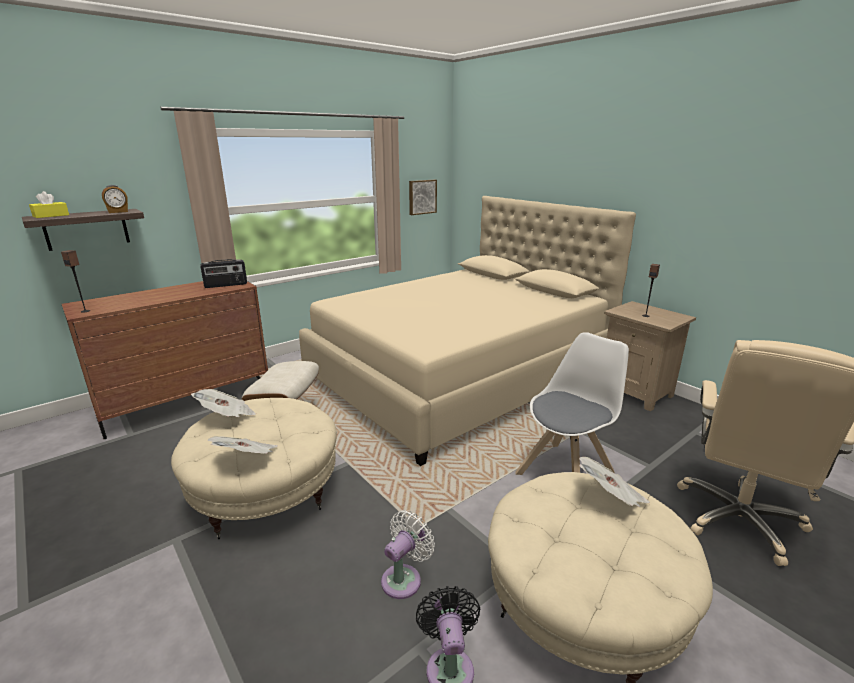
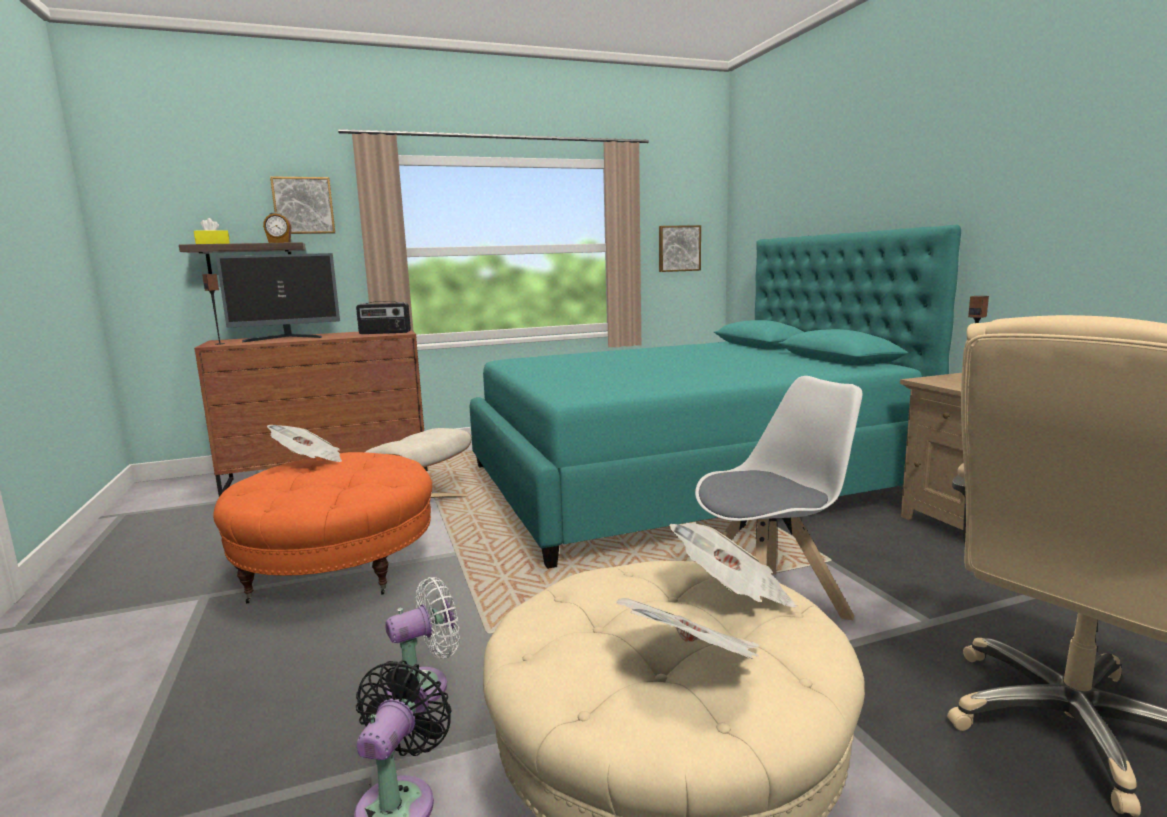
camera: 20 degrees right, 10 degrees down
(131, 174) = (303, 206): none -> picture
(142, 298) = (287, 338): none -> monitor
(247, 458) = (287, 496): newspaper -> newspaper (693, 663)
(265, 491) = (337, 567): beige ottoman -> orange ottoman
(459, 375) = (683, 480): beige bed -> turquoise bed

